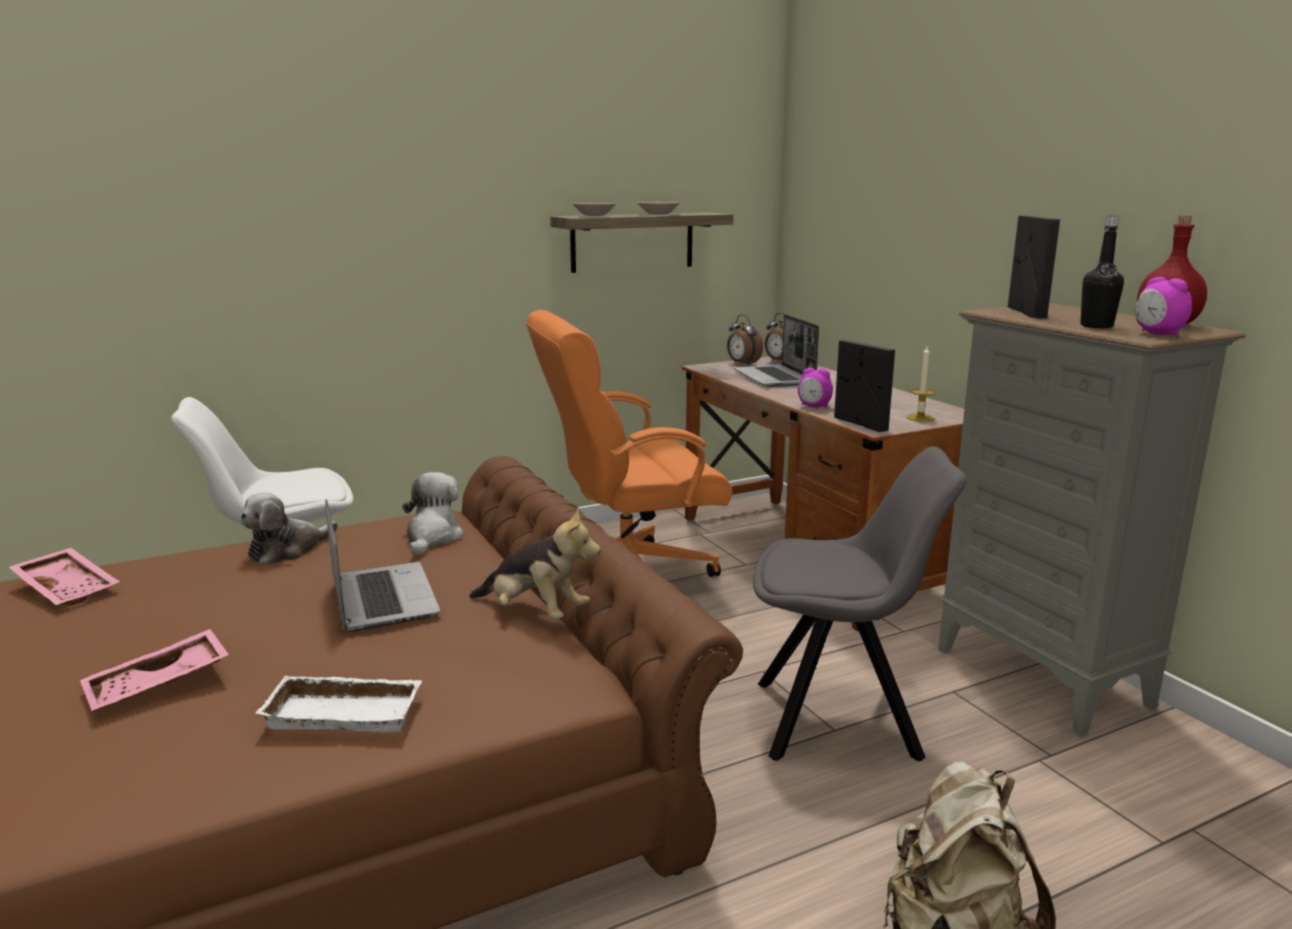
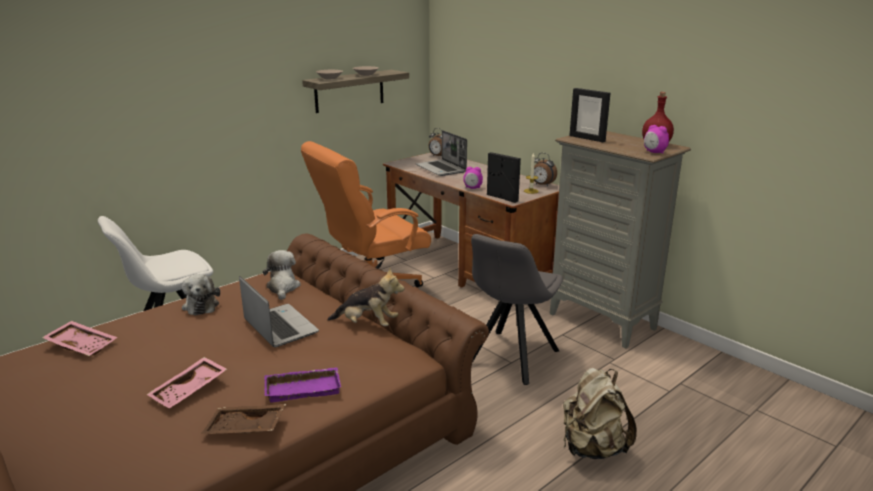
camera: 15 degrees left, 5 degrees up
(192, 772) = (245, 429): none -> brown tray
(288, 550) = (201, 305): plush toy -> plush toy turned 45 degrees counterclockwise
(347, 711) = (304, 388): white tray -> purple tray
(742, 364) = (417, 159): alarm clock -> alarm clock (542, 185)
(838, 721) = (511, 357): grey chair -> grey chair turned 135 degrees clockwise
(1024, 312) = (587, 138): picture frame -> picture frame turned 150 degrees clockwise
(1096, 326) = (625, 147): black bottle -> none

